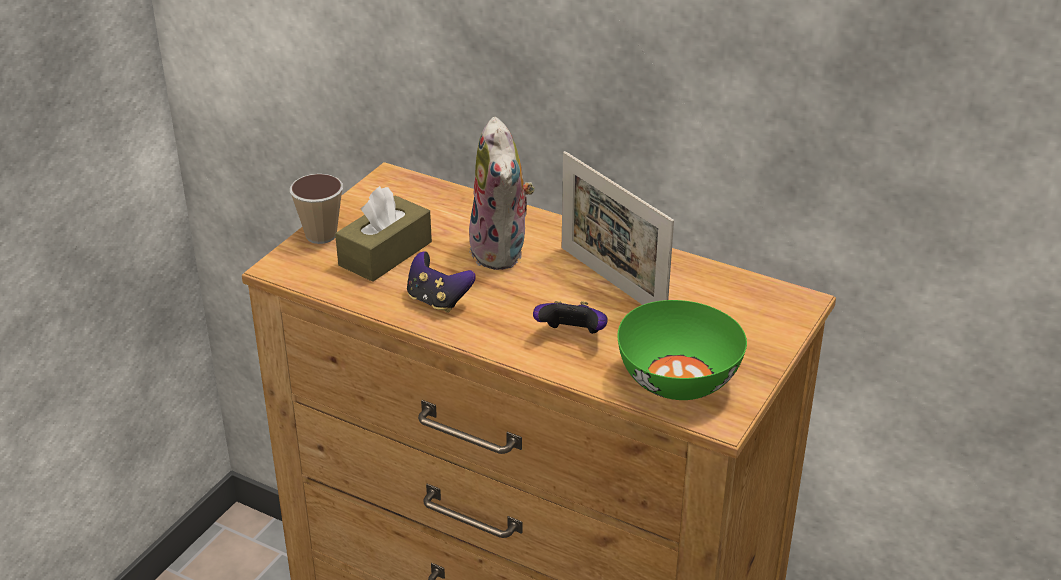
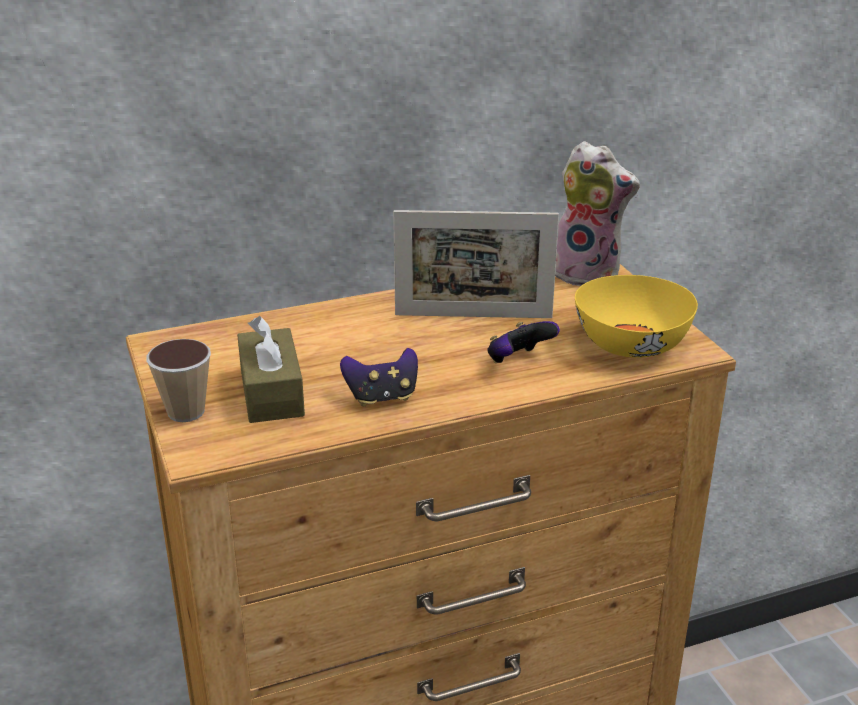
camera: 50 degrees left, 5 degrees down
(502, 252) = (359, 340): plush toy -> plush toy (588, 274)
(677, 379) = (630, 345): green bowl -> yellow bowl

